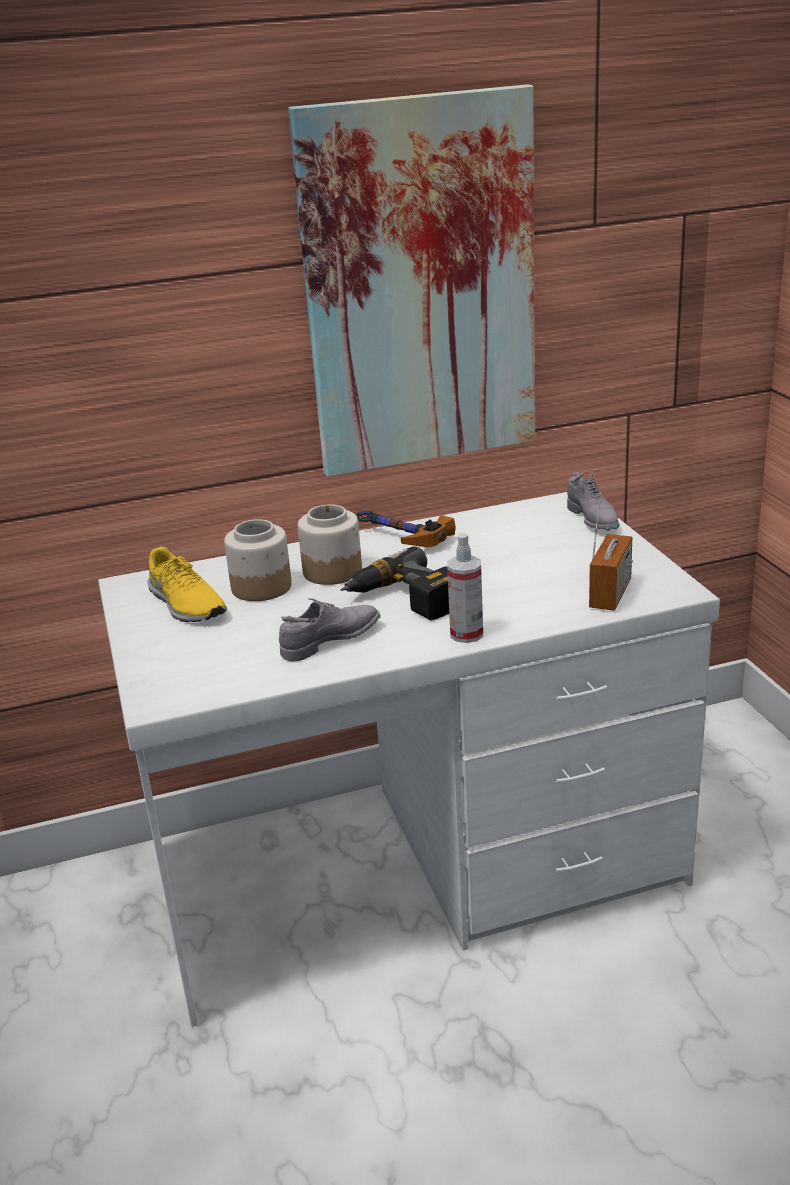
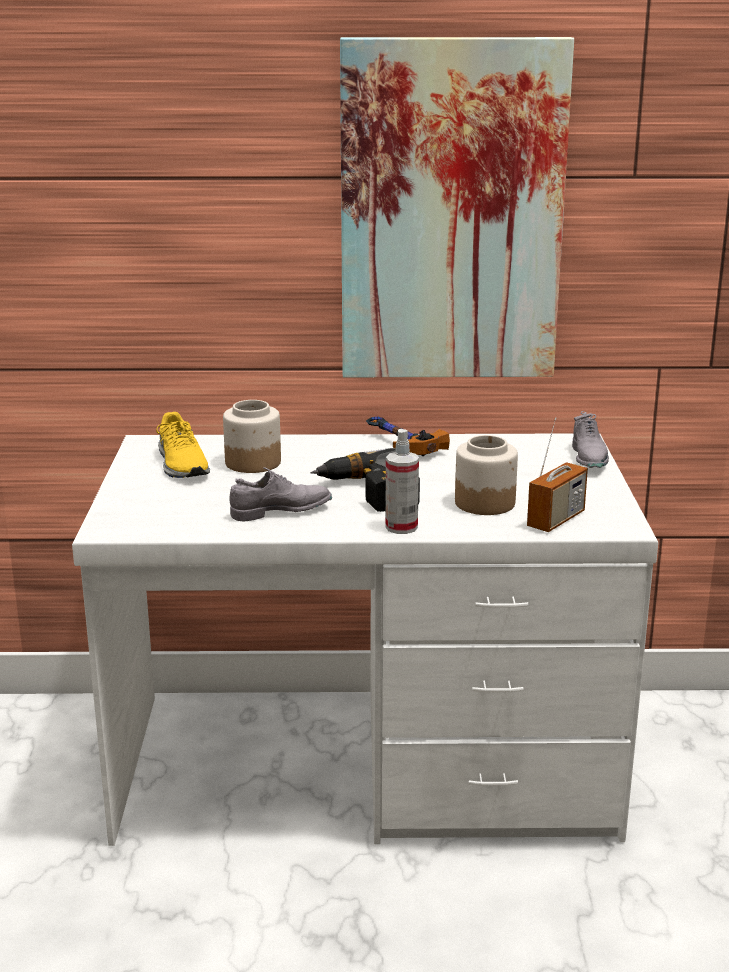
camera: 15 degrees right, 5 degrees down
(332, 571) = (322, 461): jar -> jar (485, 503)

